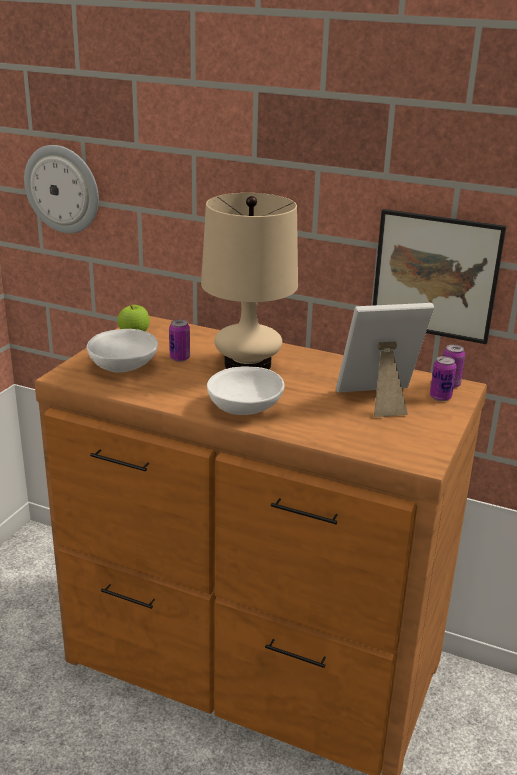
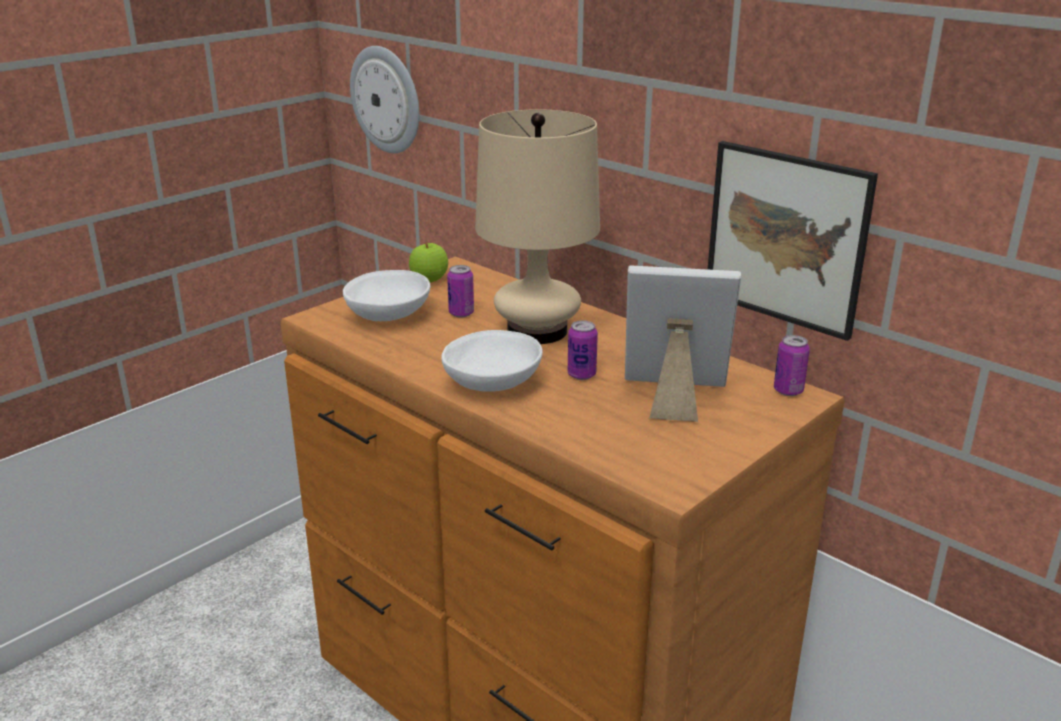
camera: 20 degrees right, 0 degrees up
(440, 397) = (762, 405): can -> can (581, 374)

